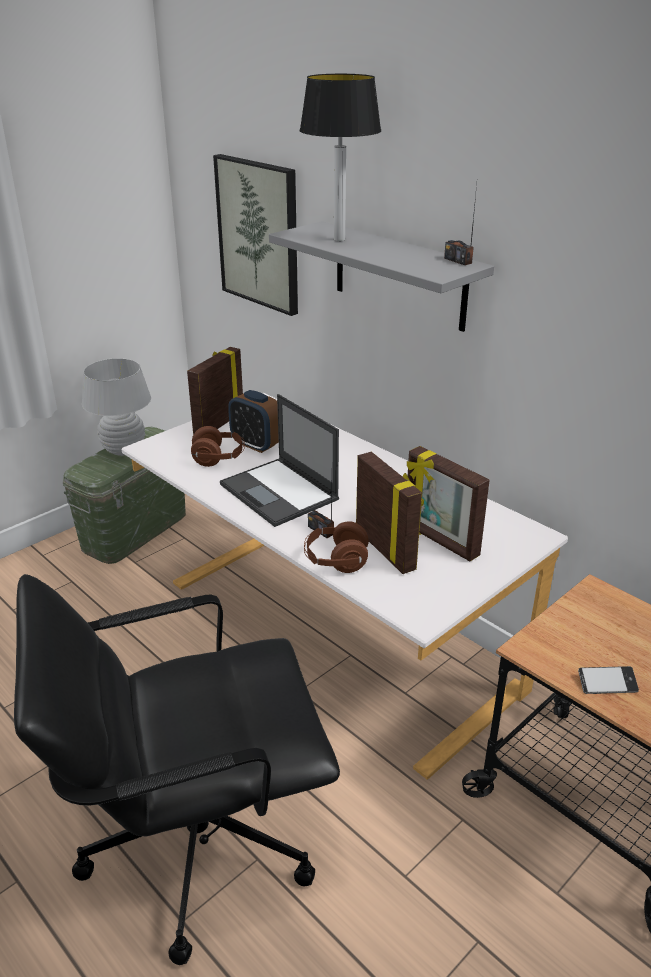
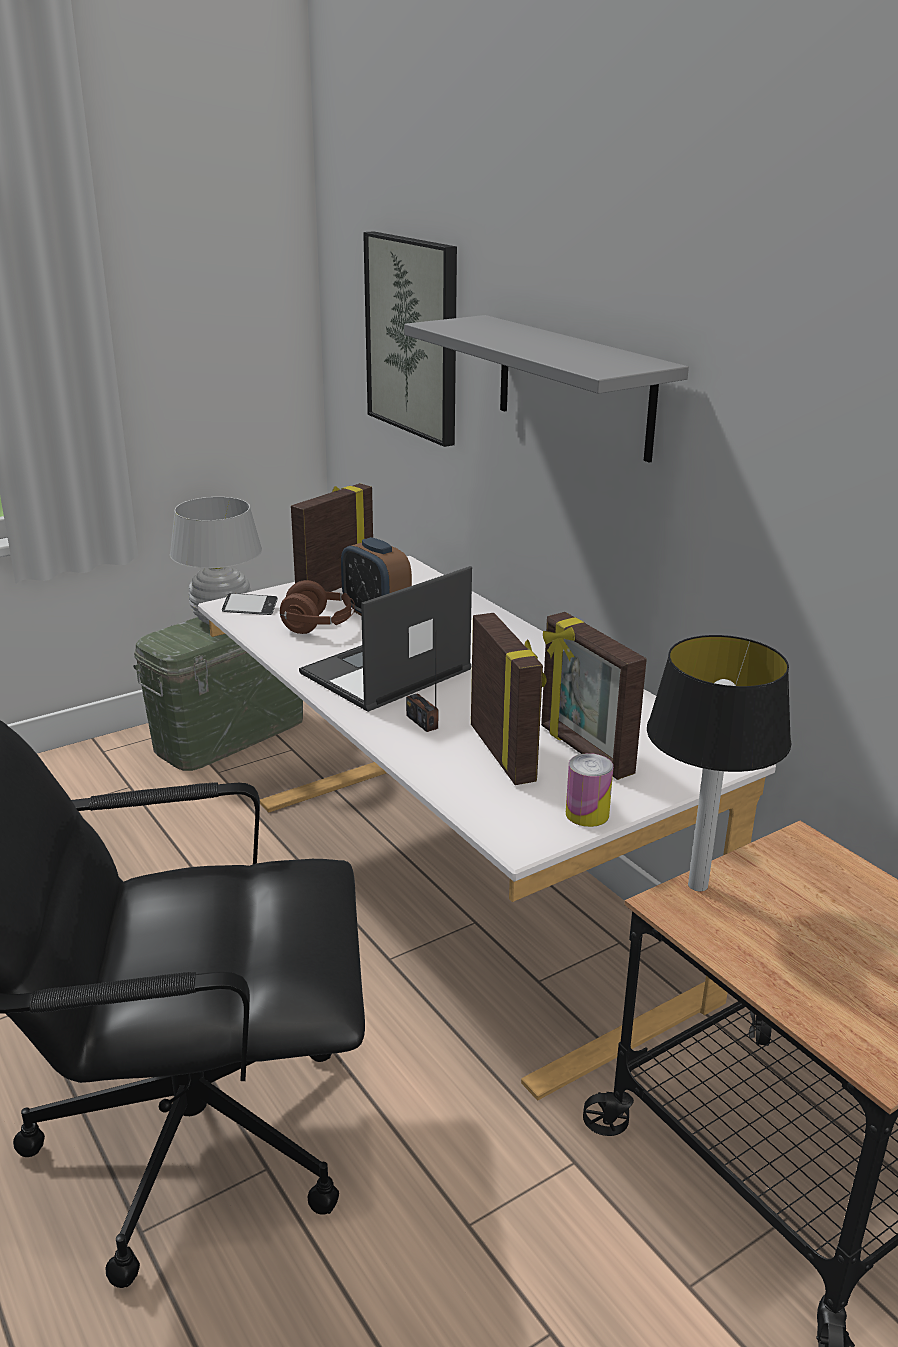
camera: 10 degrees right, 5 degrees down
(280, 492) = (384, 672): laptop -> laptop turned 75 degrees clockwise
(336, 561) = (428, 760): brown headphones -> none
(340, 239) = (494, 332): table lamp -> table lamp (699, 885)
(458, 260) = (640, 359): radio -> none
(458, 590) = (587, 814): none -> can
(607, 684) = (775, 963): phone -> phone (250, 608)

